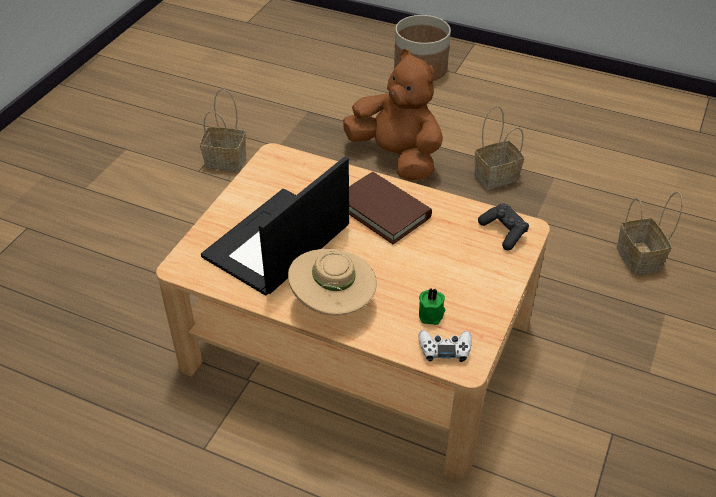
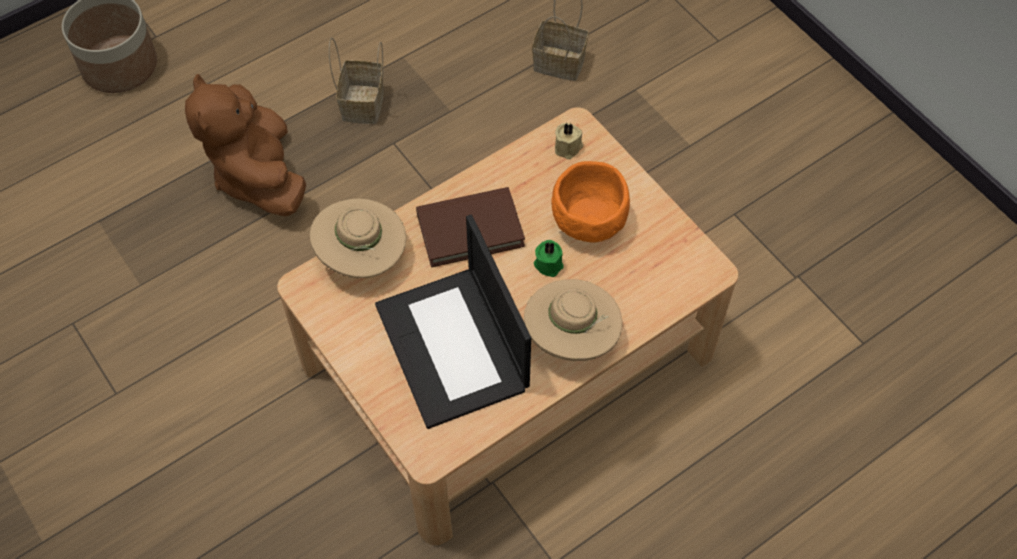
camera: 60 degrees left, 15 degrees up
(227, 160) = (120, 352): basket -> none
(317, 170) = (362, 256): none -> beige hat
(396, 157) = (258, 176): brown plush toy -> brown plush toy turned 90 degrees counterclockwise
(432, 314) = (636, 263): green candle -> green candle (548, 263)
(445, 349) = (683, 276): white game controller -> none
(446, 269) = (587, 221): none -> orange bowl
(503, 232) = (568, 148): black game controller -> beige candle

